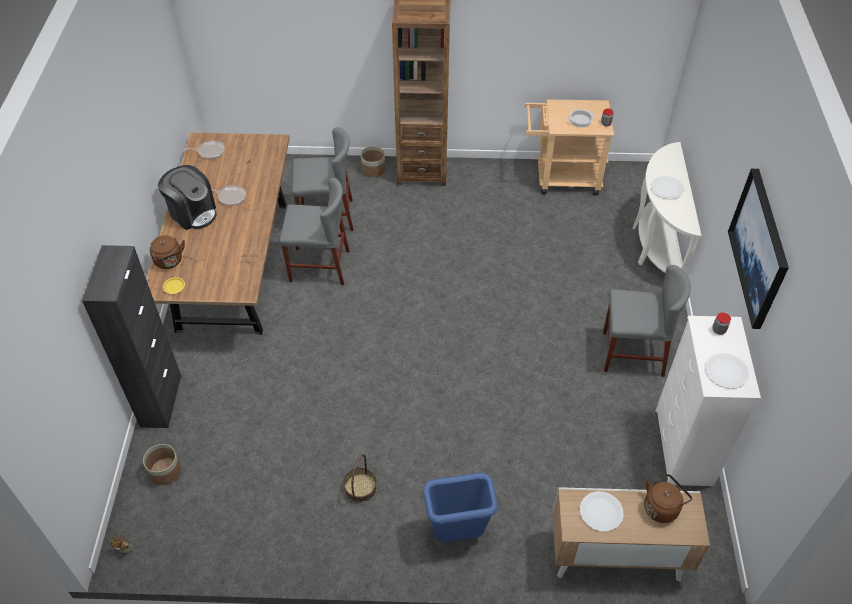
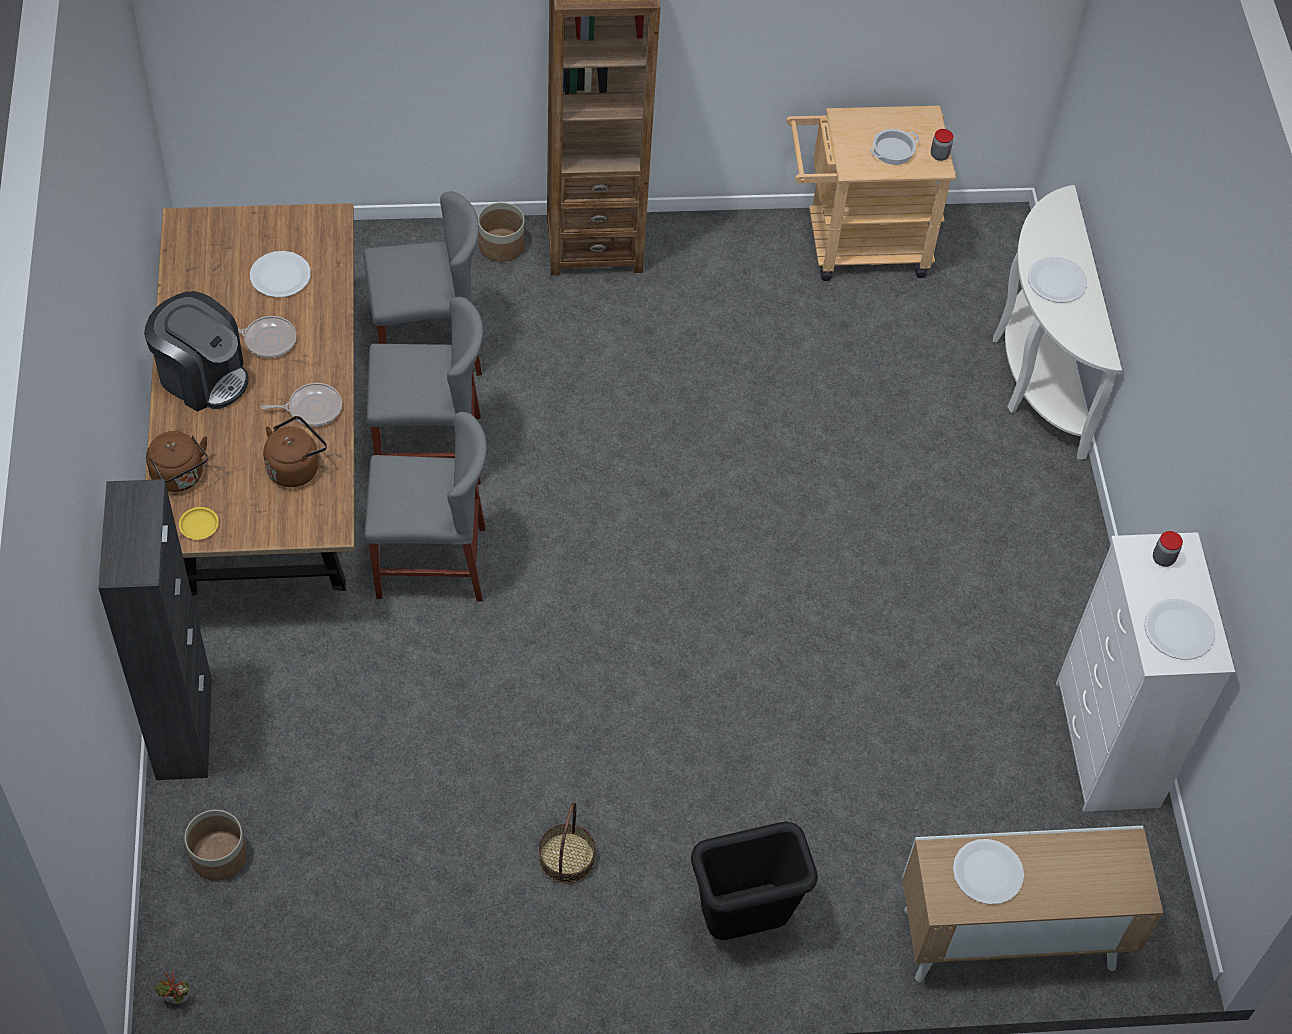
camera: 10 degrees left, 5 degrees up
(210, 151) = (209, 247): frying pan -> frying pan (312, 408)
(244, 166) = (280, 275): none -> white plate
(458, 533) = (744, 922): blue trash can -> black trash can
(632, 353) = (1010, 582): grey chair -> grey chair (431, 562)
(662, 507) = (1084, 857): brown kettle -> brown kettle (295, 467)
(759, 248) = (1225, 422): picture -> none

